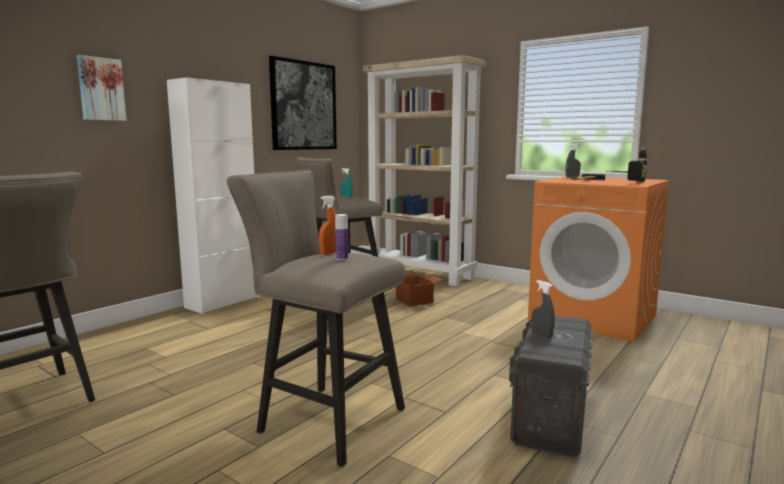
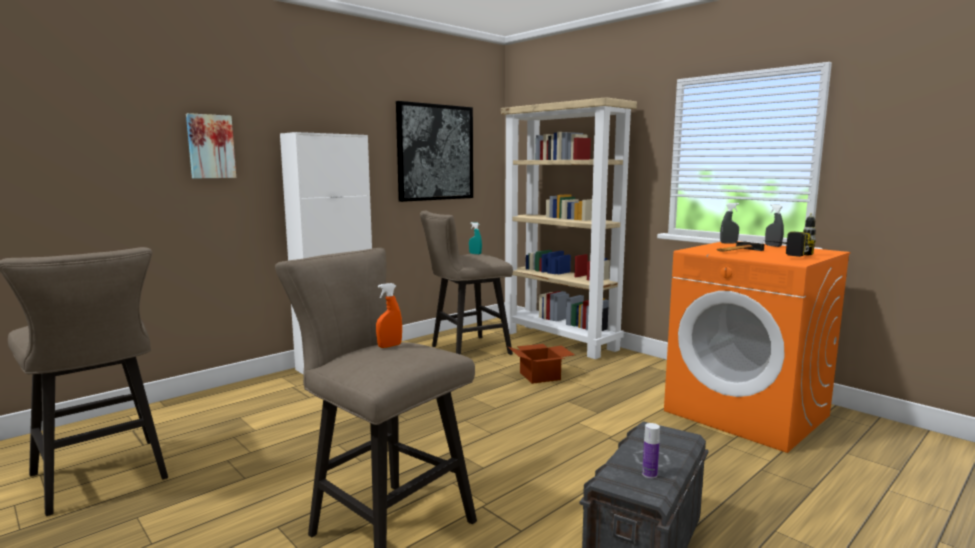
camera: 10 degrees right, 0 degrees up
(342, 259) = (396, 356): bottle -> bottle (649, 474)
(541, 336) = (631, 456): grey spray bottle -> grey spray bottle (773, 246)

